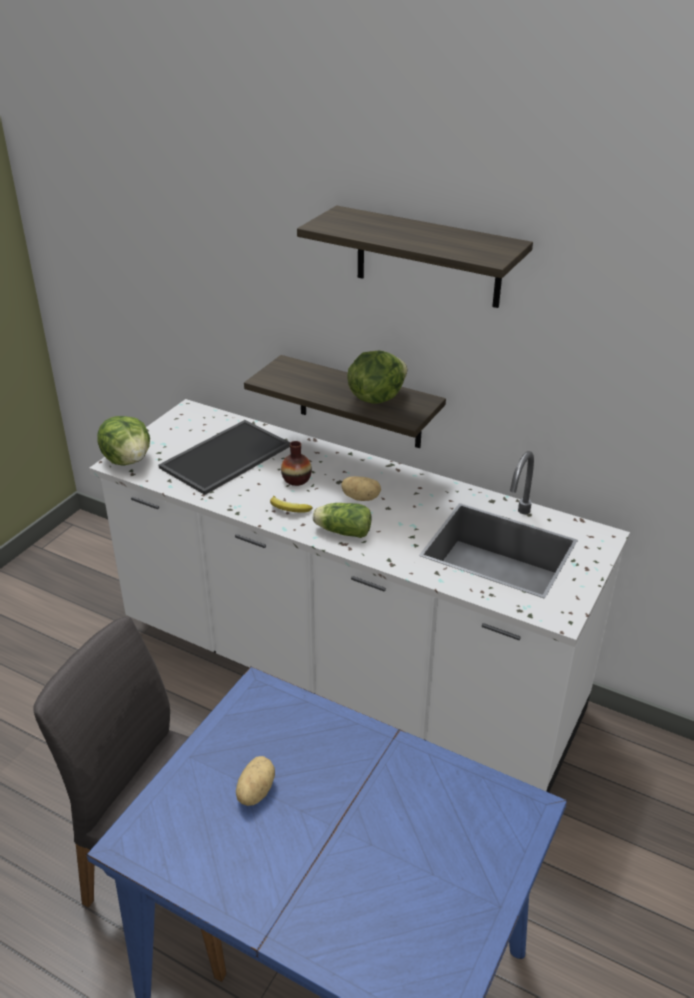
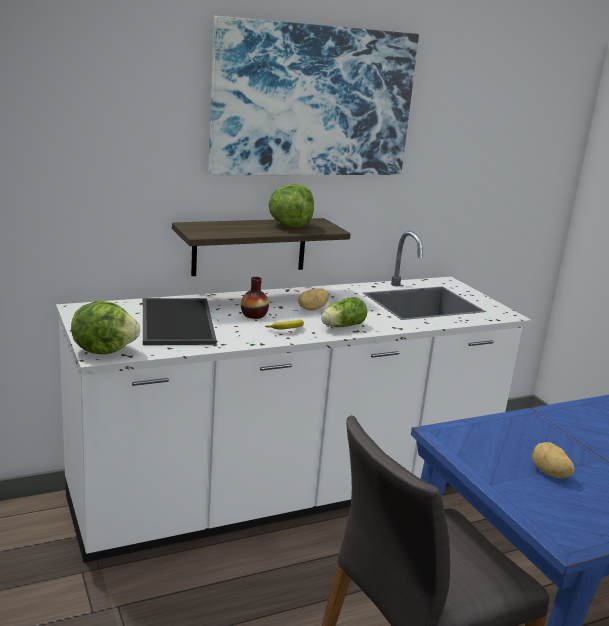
camera: 55 degrees left, 15 degrees down
(428, 257) = (313, 101): shelf -> picture

